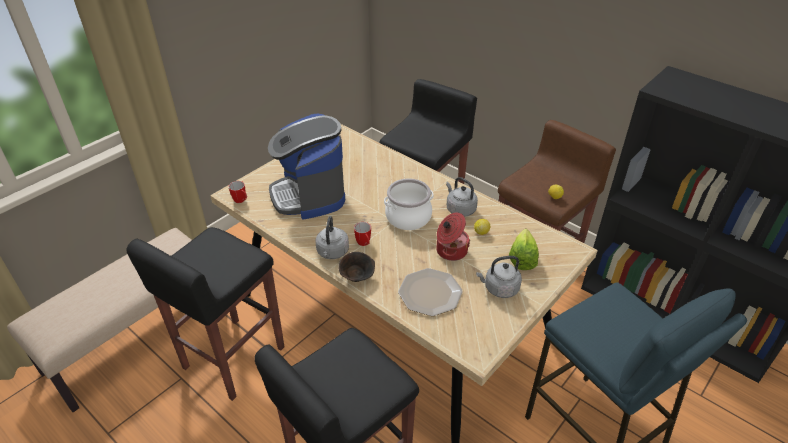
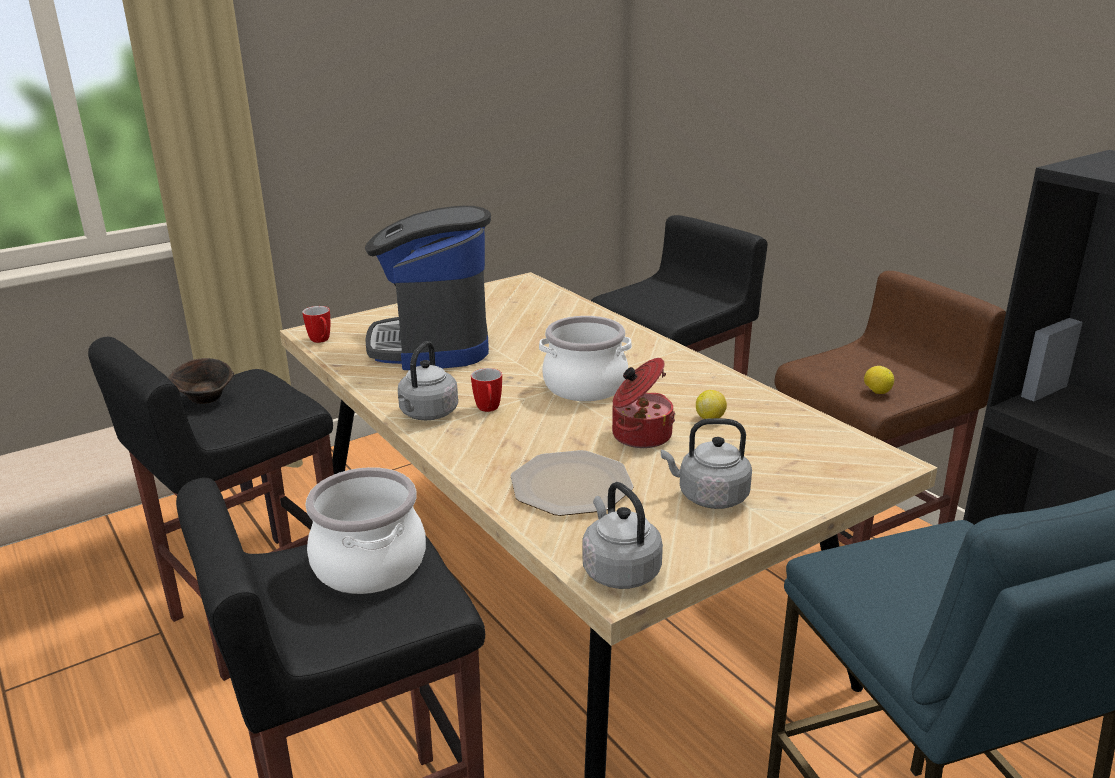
camera: 15 degrees right, 15 degrees down
(349, 363) = (368, 564): none -> cooking pot
(357, 277) = (451, 449): brown bowl -> brown bowl (207, 399)
(459, 209) = (684, 385): grey kettle -> grey kettle (619, 570)
(523, 256) = (778, 459): lettuce -> none

